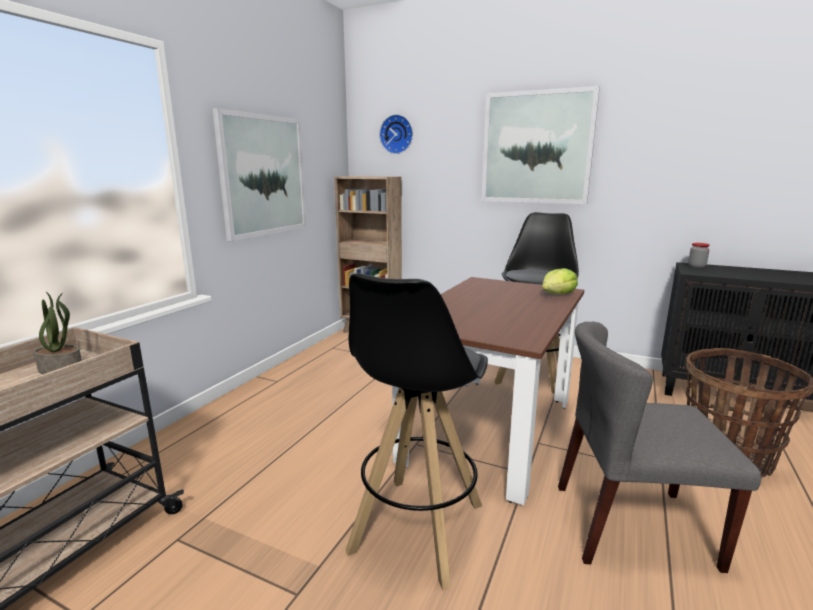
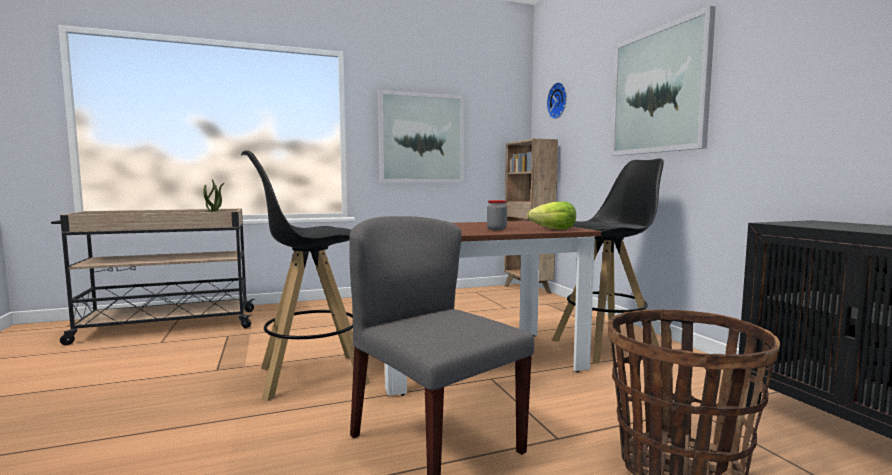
camera: 45 degrees right, 10 degrees down
(696, 267) = (817, 222): jar -> jar (496, 229)

